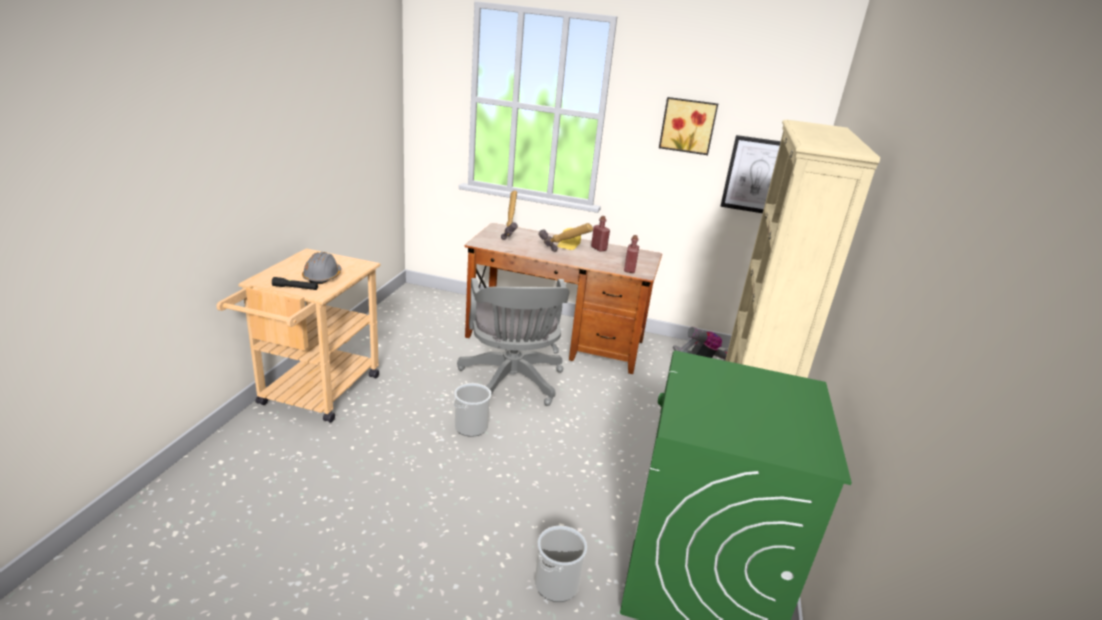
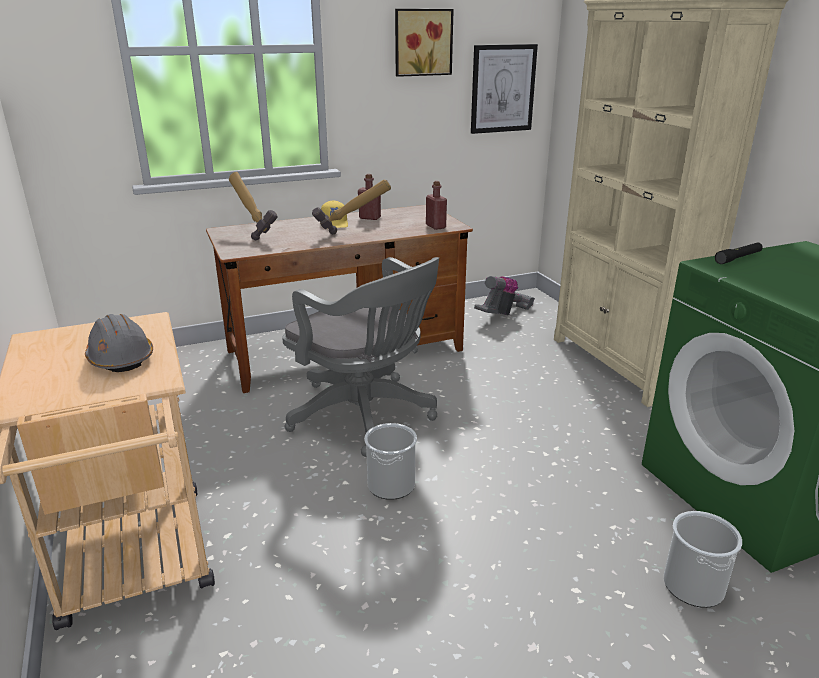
camera: 35 degrees left, 0 degrees up
(295, 288) = (106, 388): black flashlight -> black flashlight (738, 258)

